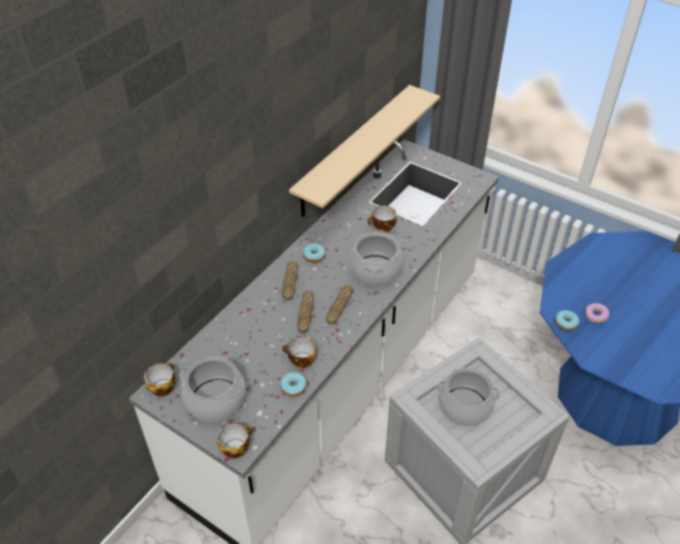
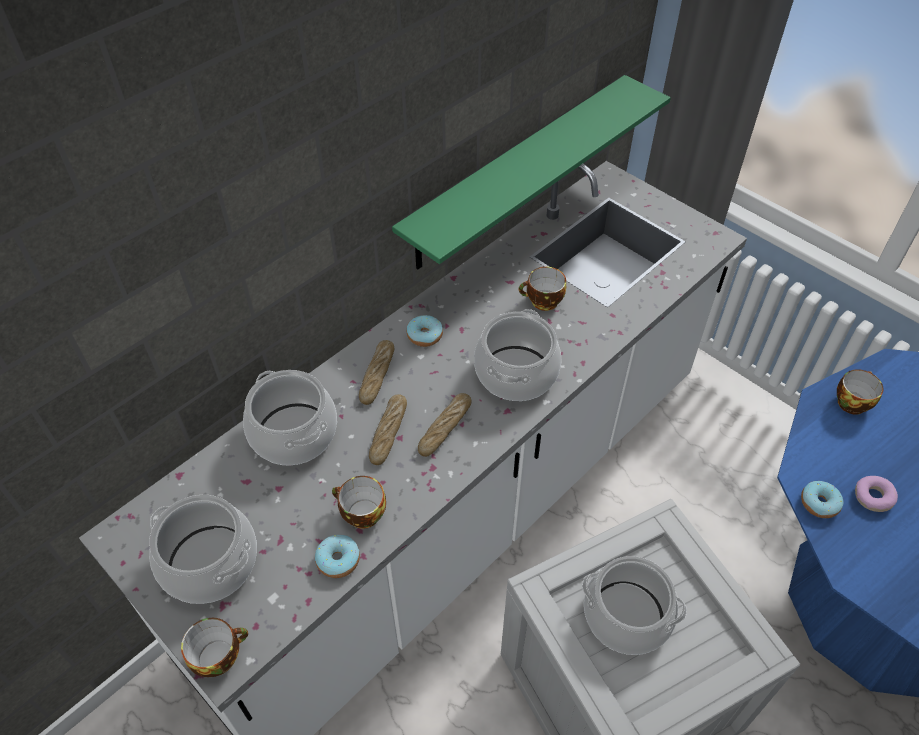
camera: 10 degrees right, 5 degrees up
(163, 386) = (135, 526): cup -> cup (851, 401)
(246, 322) = (293, 434): none -> cooking pot
(353, 150) = (516, 172): beige shelf -> green shelf

